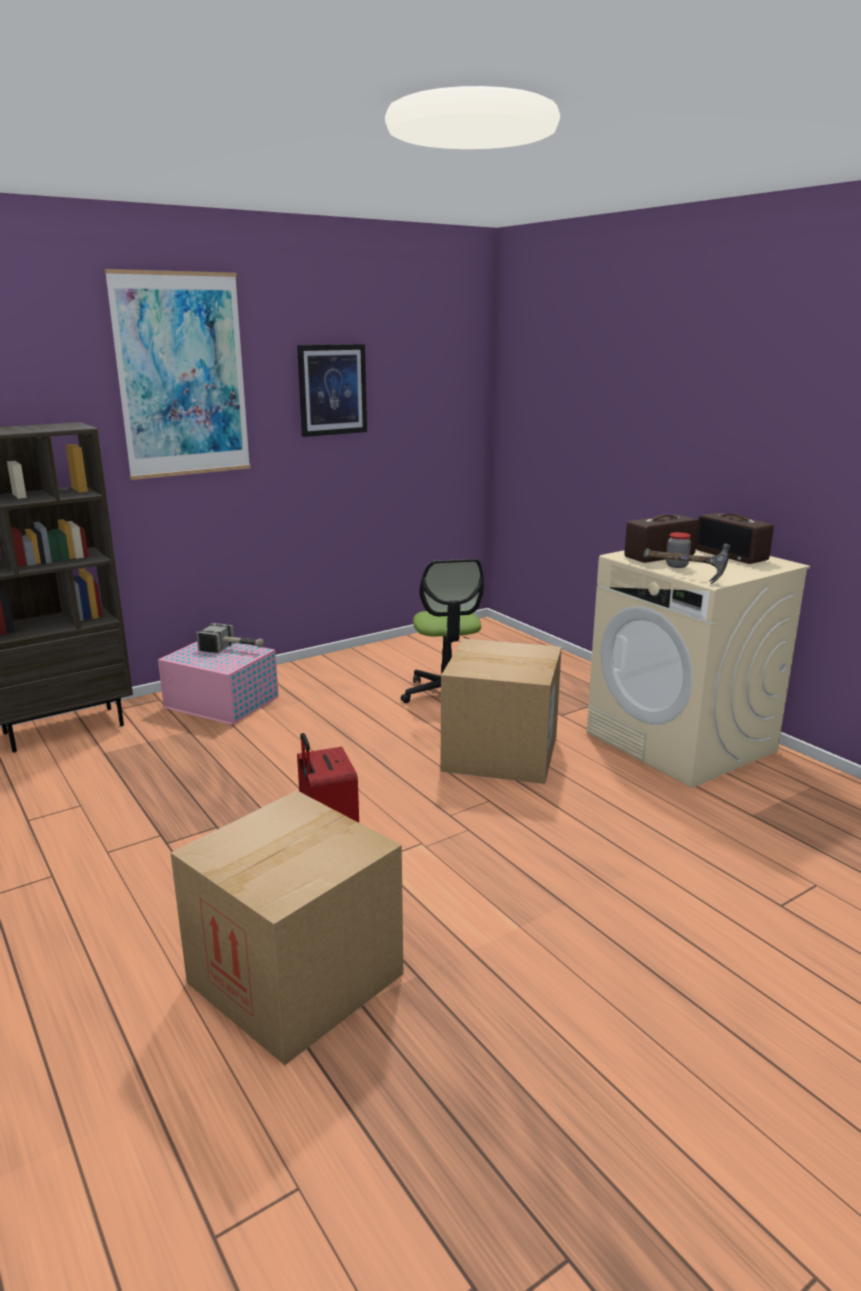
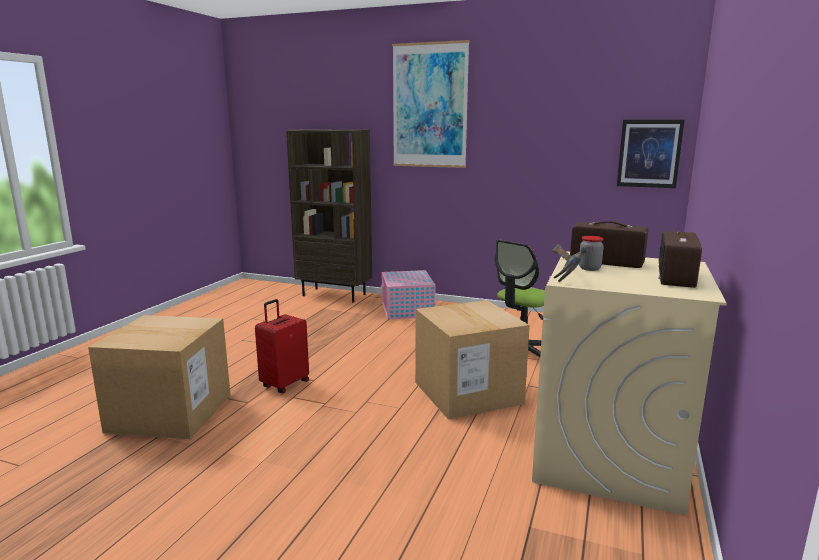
camera: 55 degrees right, 5 degrees down
(233, 649) = (419, 278): hammer -> none
(332, 390) = (533, 119): picture -> picture (649, 153)

